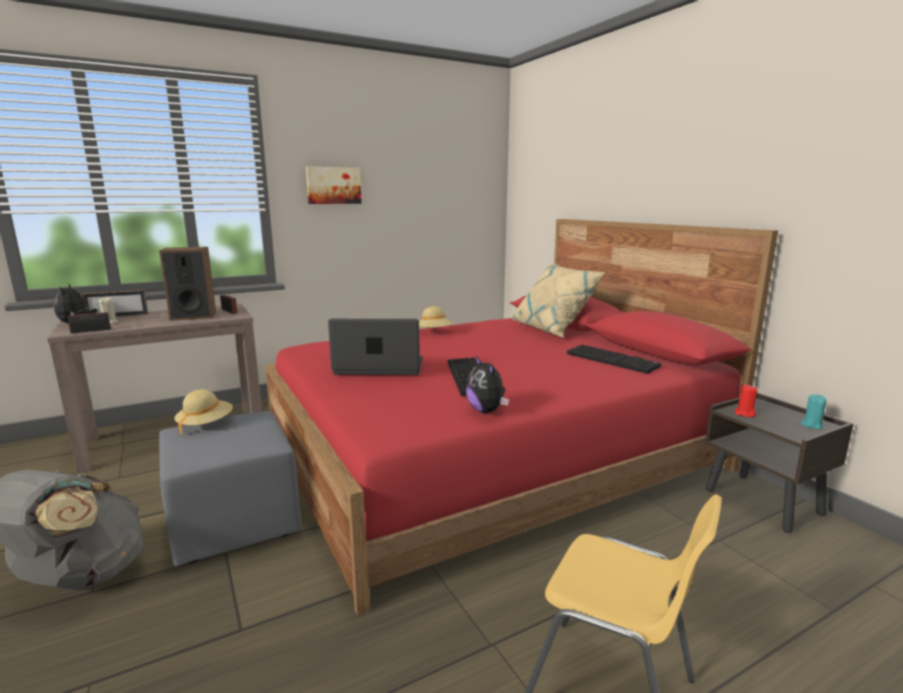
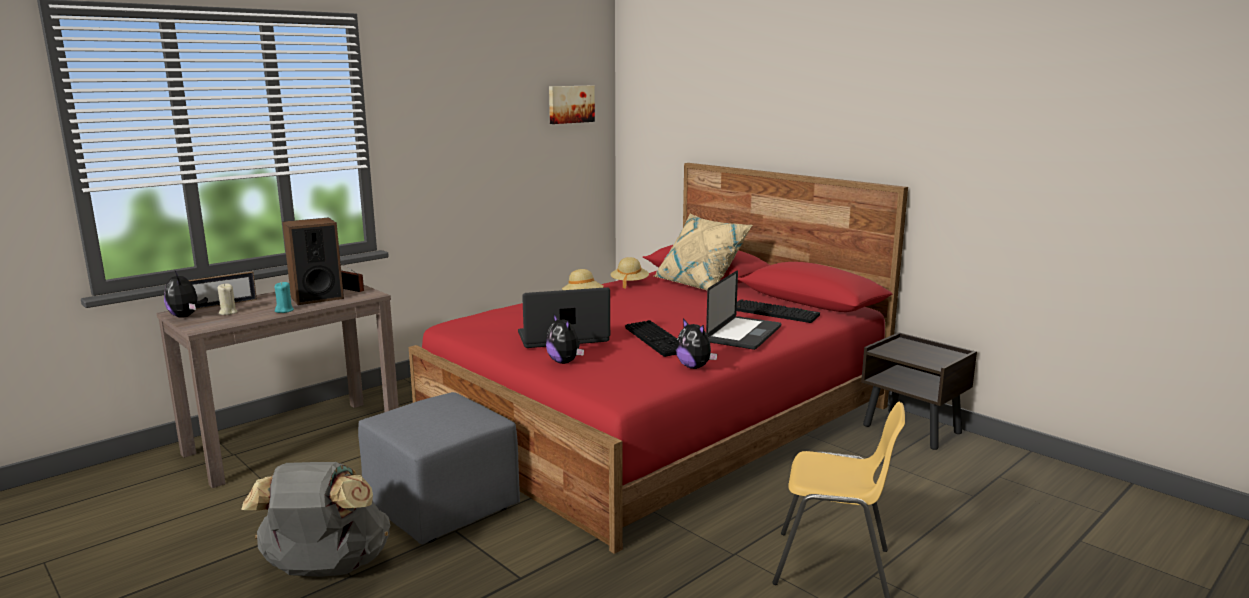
camera: 15 degrees left, 0 degrees up
(93, 331) = (228, 323): radio -> none
(205, 424) = (407, 410): beige hat -> beige hat (629, 283)
(333, 185) = (436, 133): picture -> picture (570, 104)
(356, 392) = (565, 362): none -> plush toy
(565, 380) = (744, 334): none -> laptop
(744, 414) = (893, 352): red candle -> none
(811, 425) = (946, 356): turquoise candle -> turquoise candle (284, 310)

